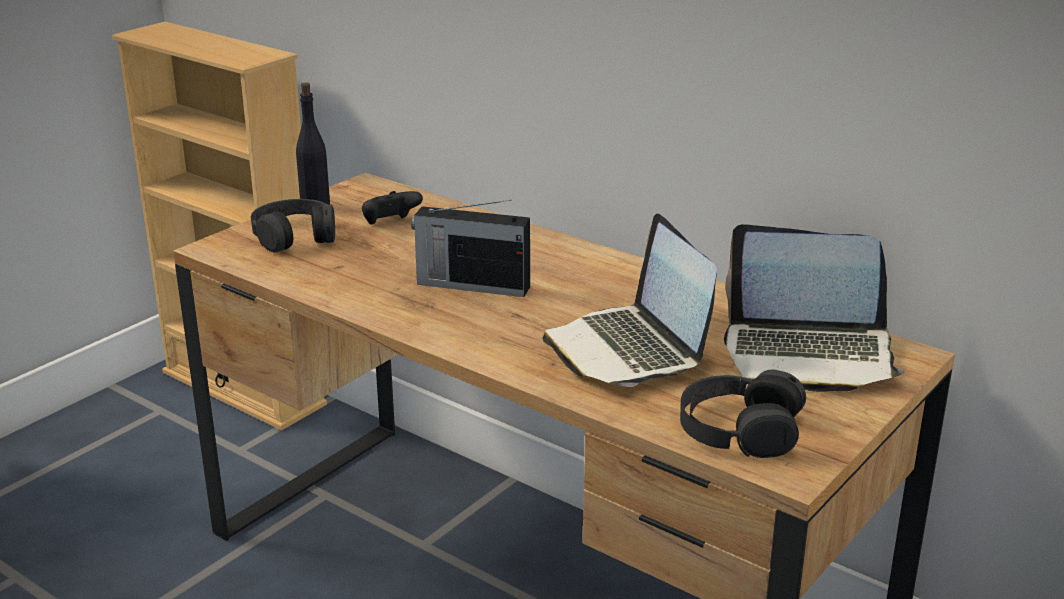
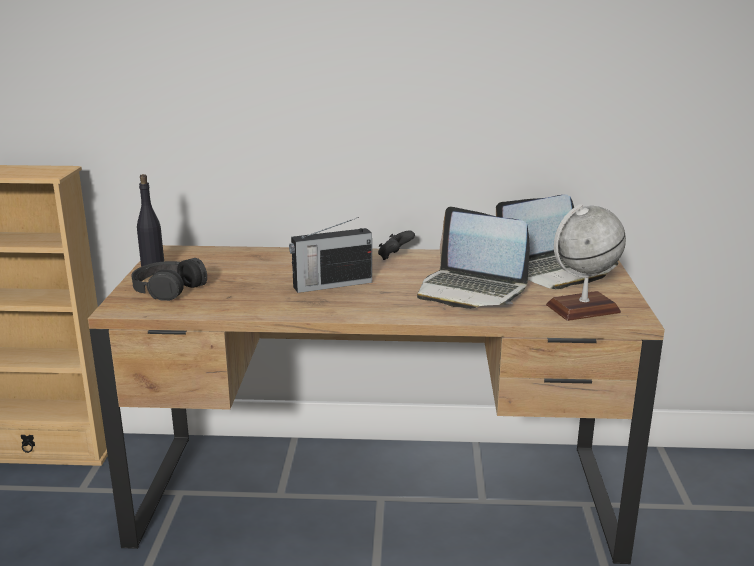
camera: 35 degrees left, 5 degrees down
(390, 224) = (223, 267): black game controller -> black game controller (394, 257)
(739, 429) = (582, 308): black headphones -> globe

